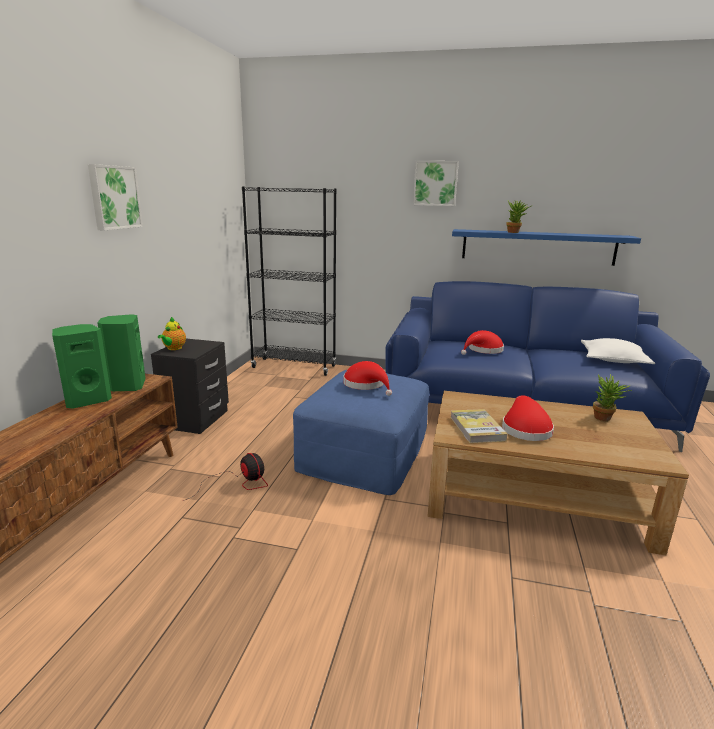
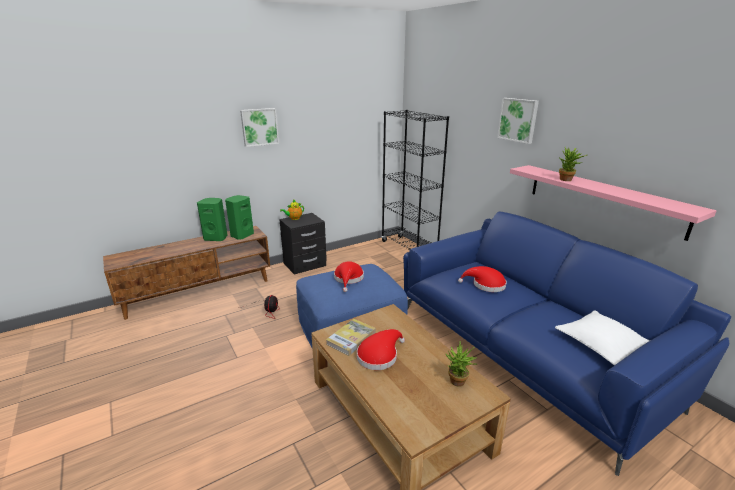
camera: 45 degrees right, 5 degrees up
(537, 247) = (602, 199): blue shelf -> pink shelf

